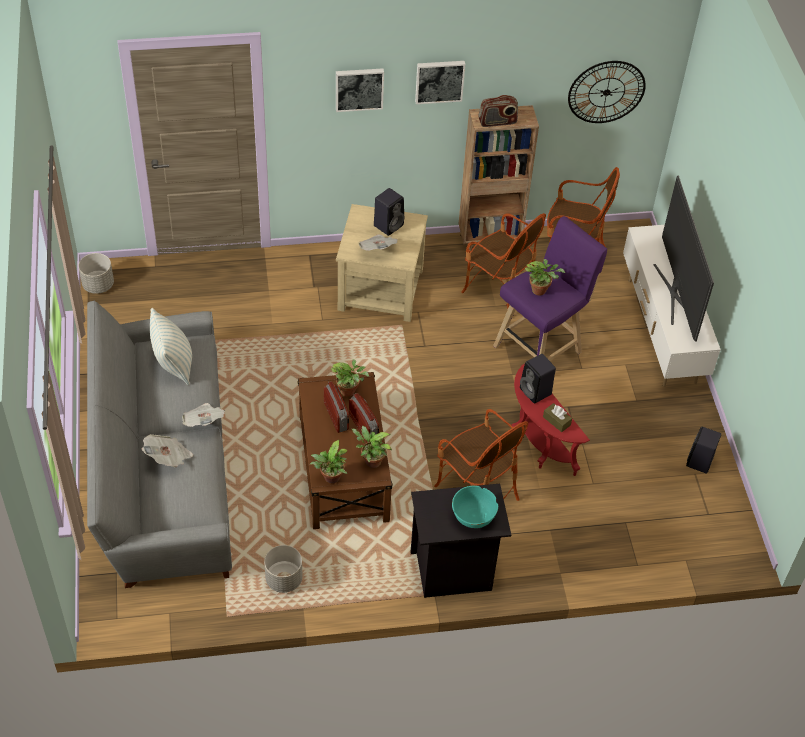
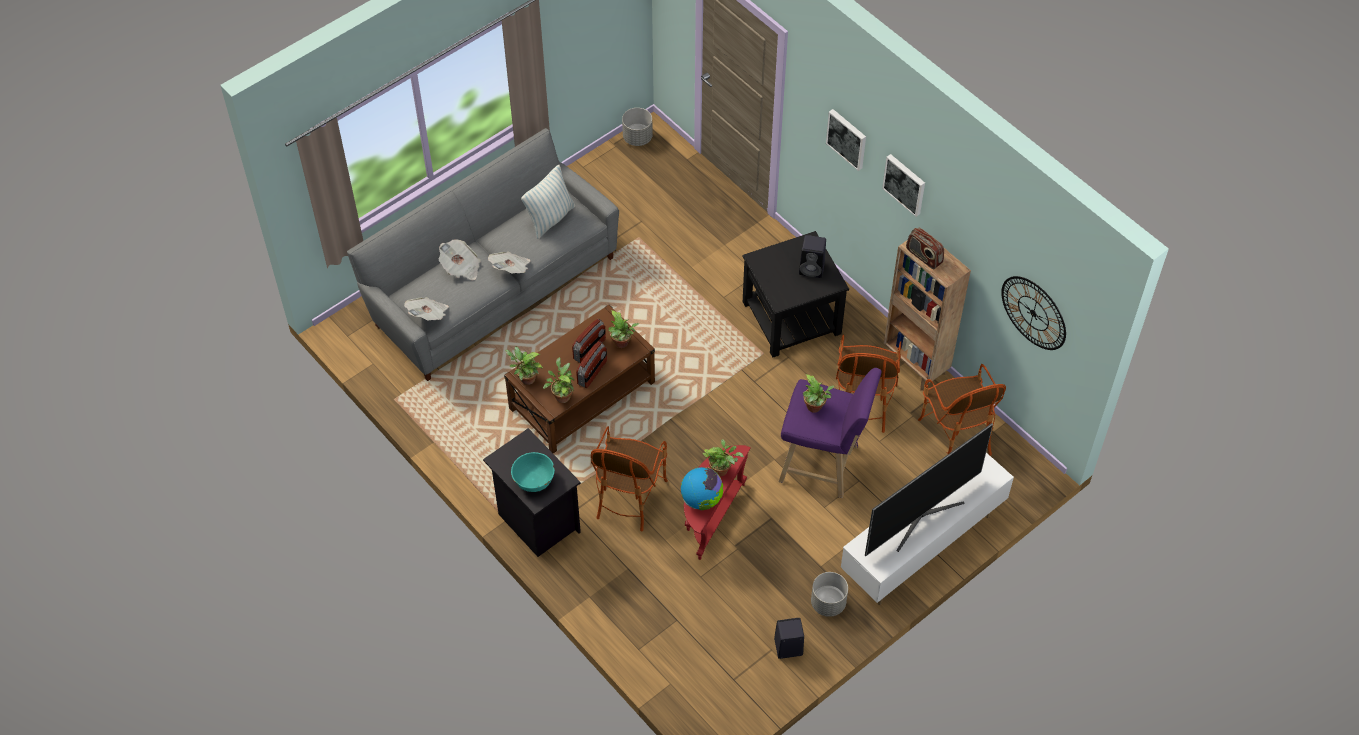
camera: 60 degrees right, 5 degrees up
(283, 579) = (450, 415): grey planter -> grey planter (828, 603)
(377, 250) = (776, 276): newspaper -> newspaper (428, 315)
(380, 289) = (791, 317): beige side table -> black side table
(536, 392) = (722, 470): black speaker -> potted plant
(556, 421) = (701, 499): brown tissue box -> globe

